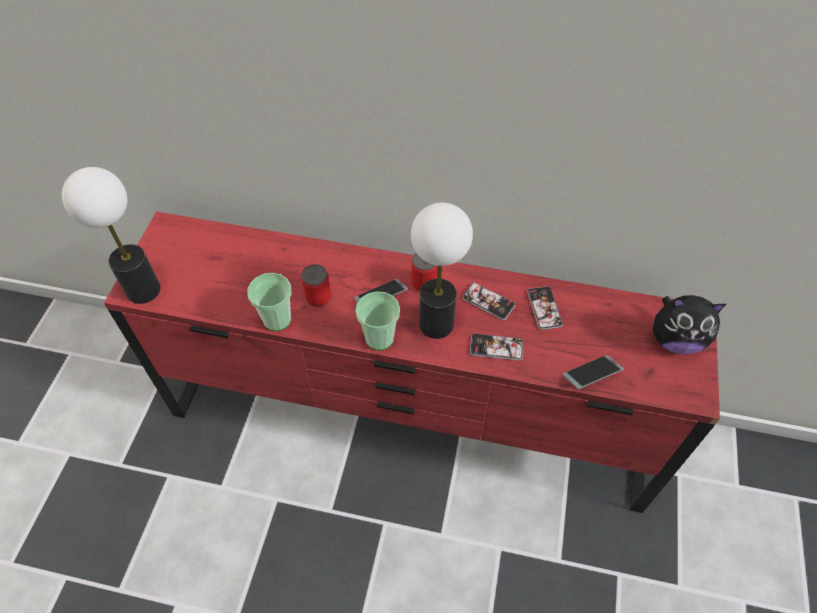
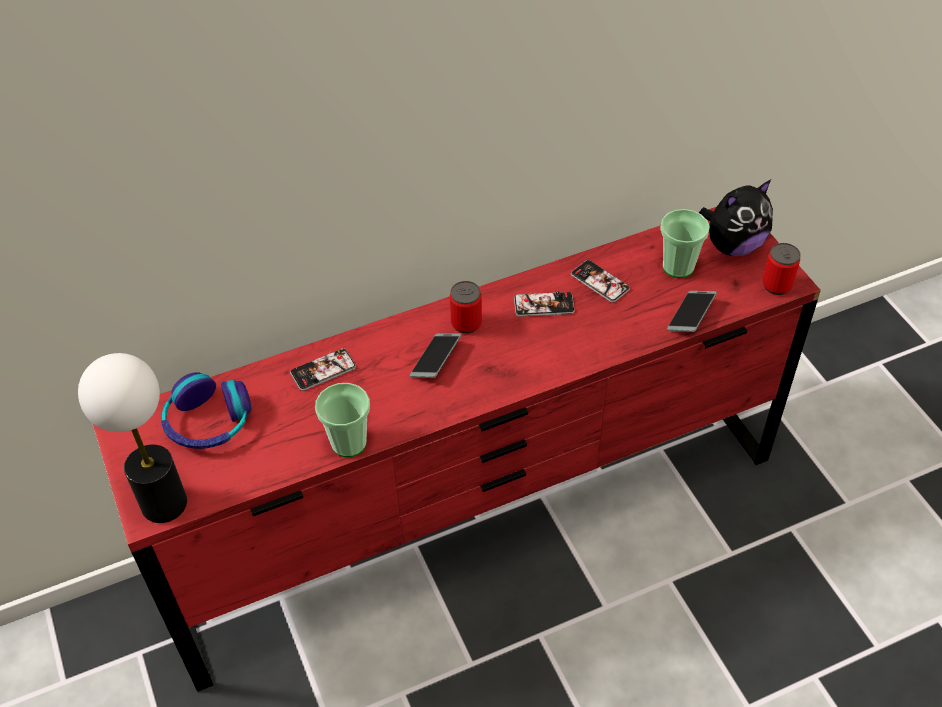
camera: 35 degrees left, 5 degrees down
(212, 253) = (208, 422): none -> headphones
(318, 297) = (372, 397): can -> can (777, 285)
(379, 338) = (471, 398): cup -> cup (678, 267)
(436, 323) = (513, 353): table lamp -> none
(496, 347) = (588, 341): phone -> phone (323, 370)

